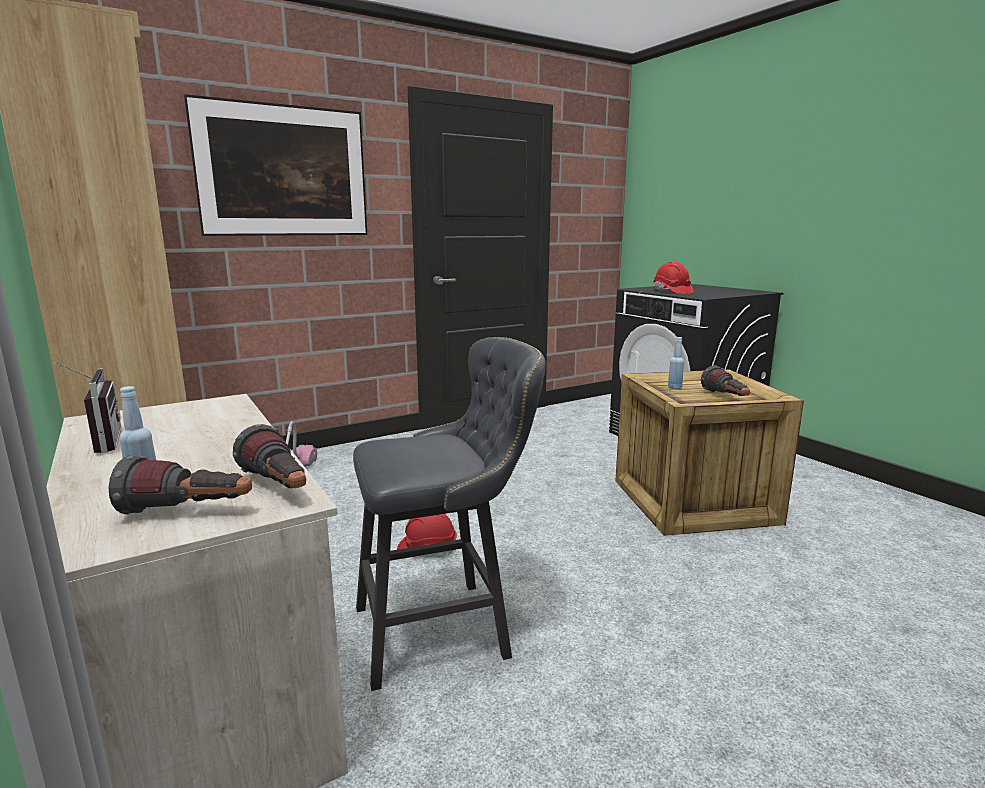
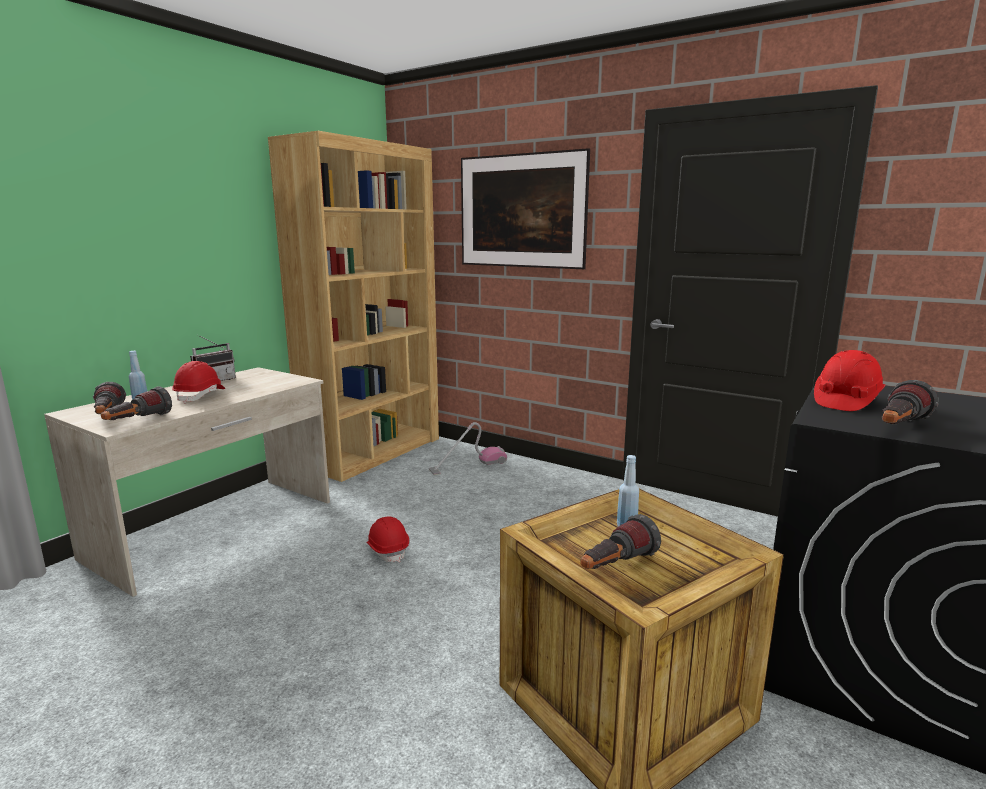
camera: 65 degrees right, 0 degrees up
(186, 451) = (200, 395): none -> red hard hat
(450, 626) = (278, 591): grey stool -> none
(722, 294) = (898, 428): none -> flashlight

